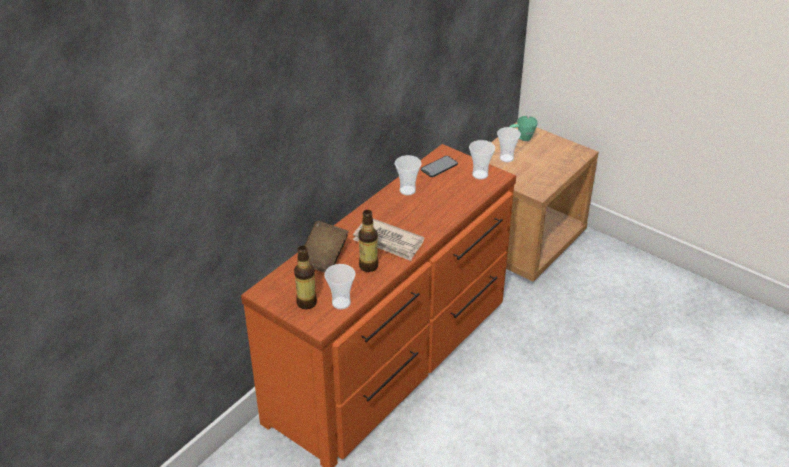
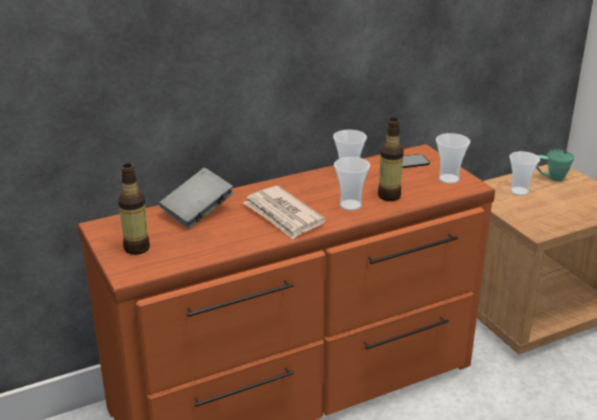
camera: 25 degrees right, 10 degrees down
(324, 257) = (197, 212): brown book -> grey book
(341, 303) = (174, 258): cup -> cup (350, 205)
(368, 266) = (239, 232): bottle -> bottle (389, 196)

